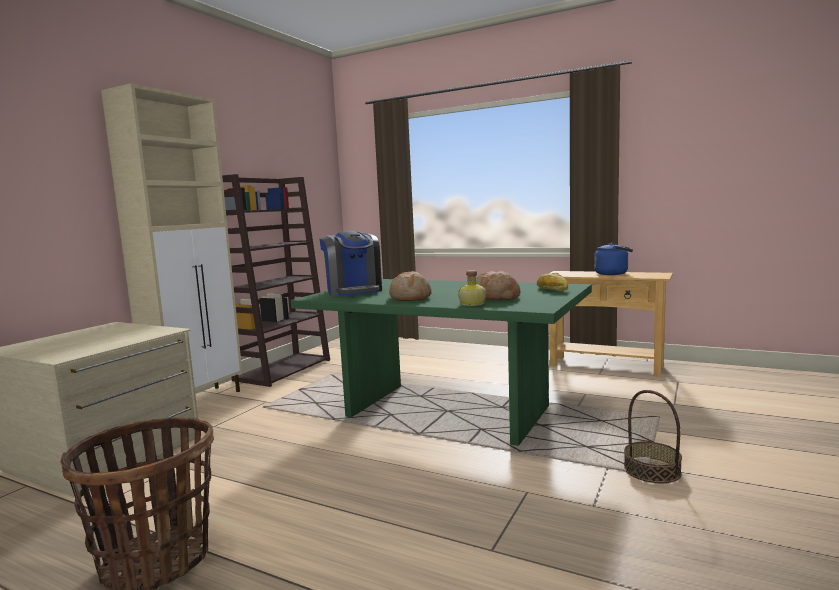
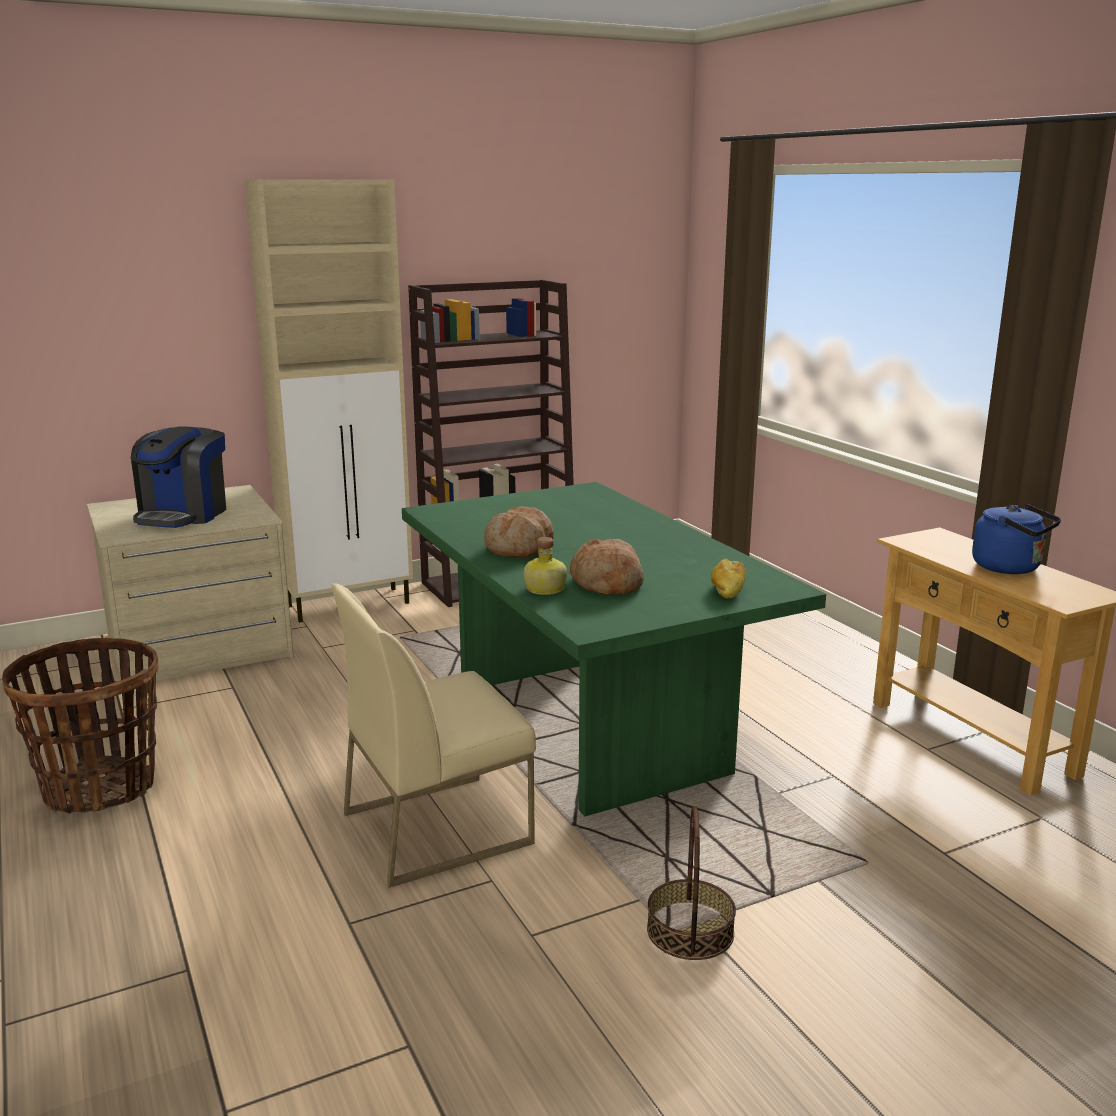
camera: 35 degrees right, 10 degrees up
(353, 291) = (501, 509): coffee machine -> coffee machine (183, 515)
(451, 481) = (438, 827): none -> beige chair

